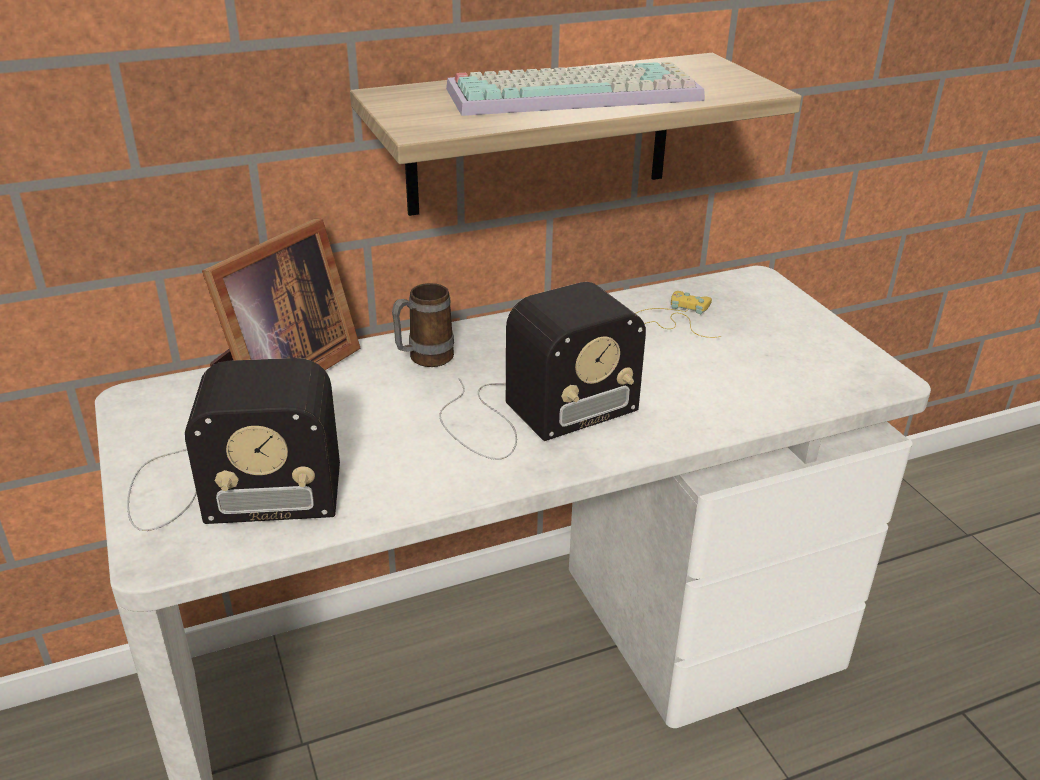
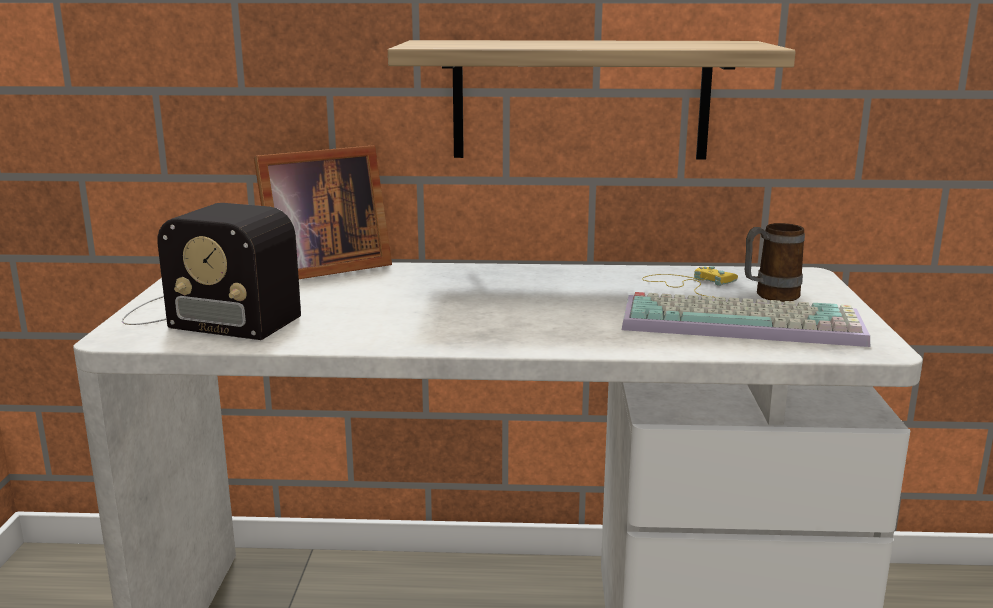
camera: 25 degrees right, 15 degrees down
(423, 359) = (436, 277): mug -> mug (769, 296)
(531, 413) = (488, 315): radio -> none
(576, 93) = (583, 43): keyboard -> keyboard (744, 322)

